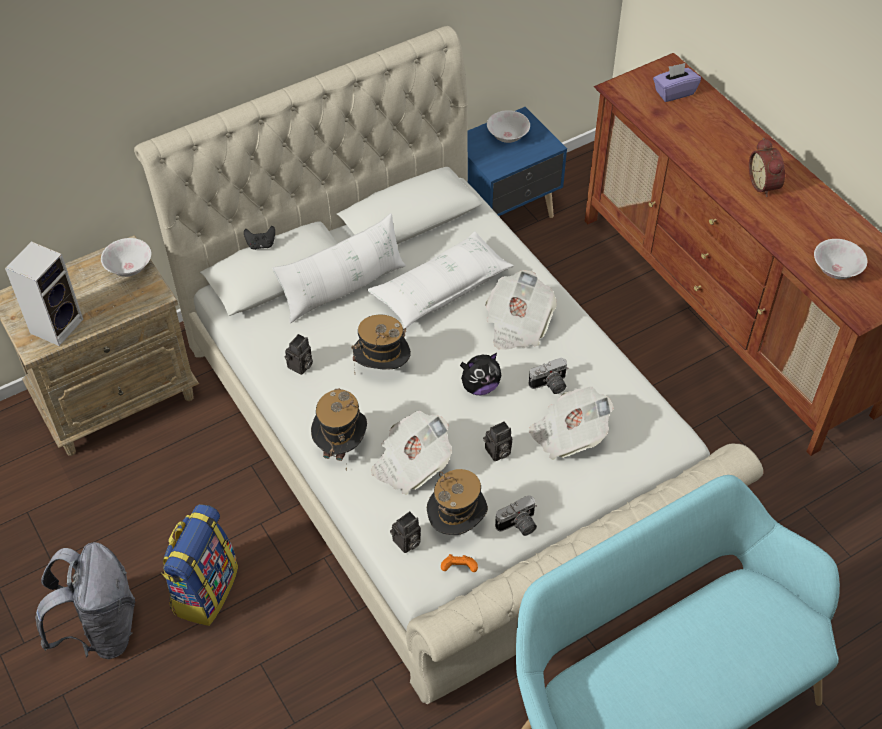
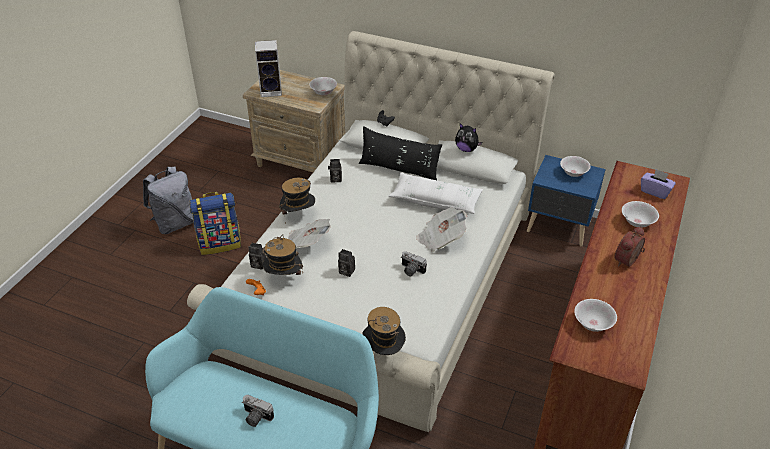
camera: 55 degrees right, 10 degrees down
(343, 288) = (399, 169): white pillow -> black pillow
(382, 369) = (360, 206): hat -> hat (383, 351)
(479, 387) = (383, 244): plush toy -> plush toy (466, 149)
(518, 525) = (303, 301): camera -> camera (255, 417)
(568, 435) = (384, 294): newspaper -> none
(711, 138) = (637, 222): none -> white bowl

